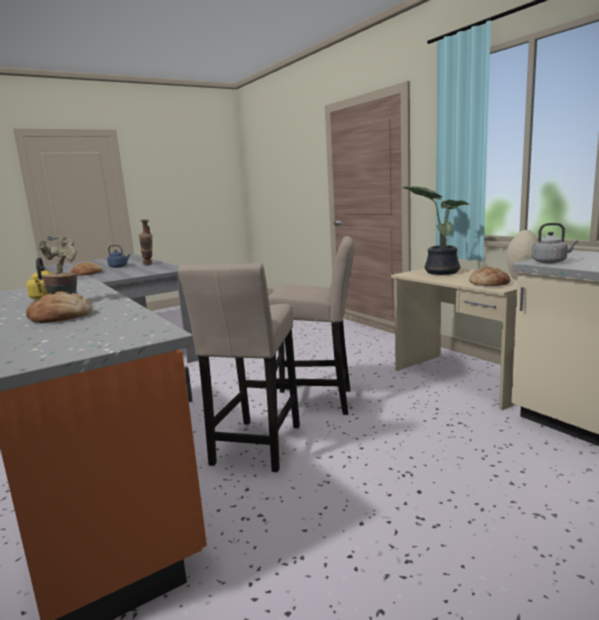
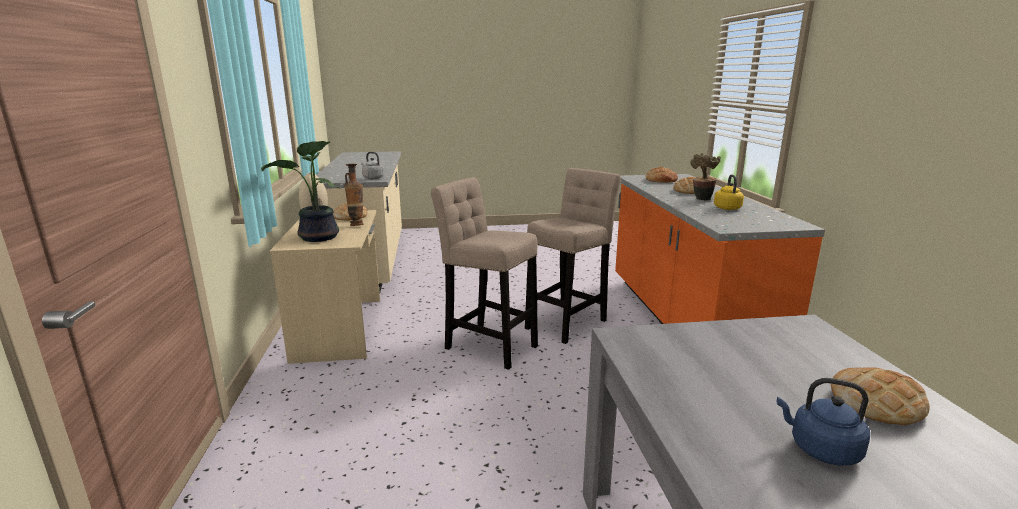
camera: 155 degrees left, 5 degrees up
(94, 334) = (661, 180): none -> bread
(149, 264) = (711, 430): vase -> vase (357, 225)

